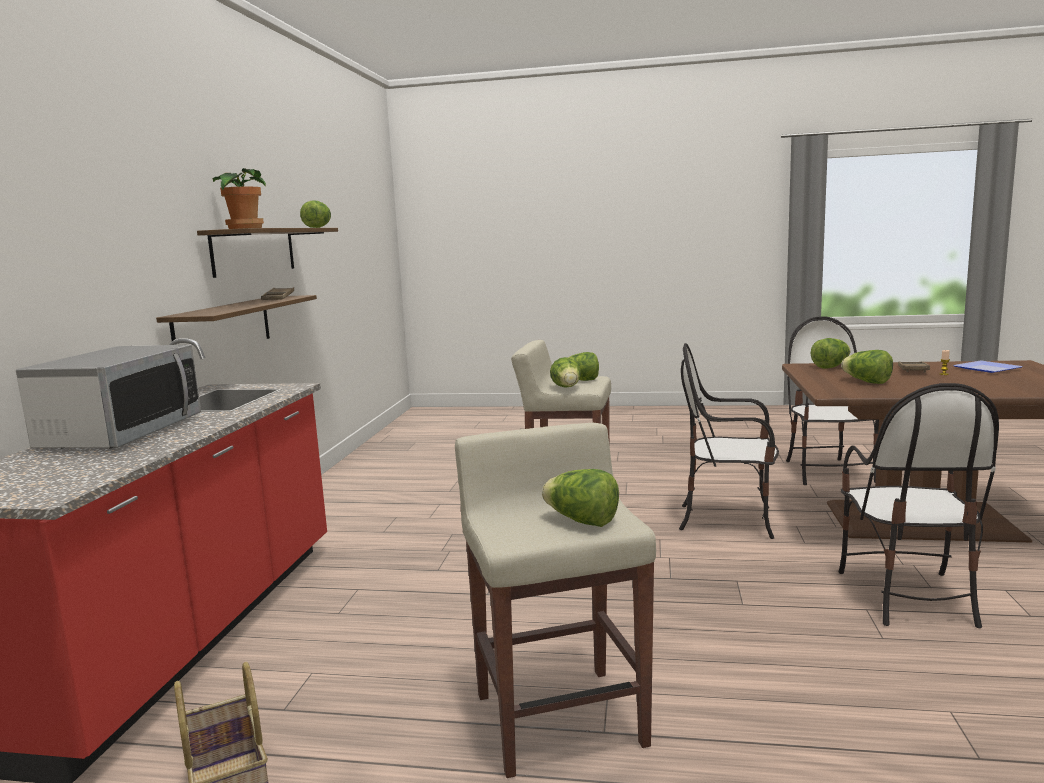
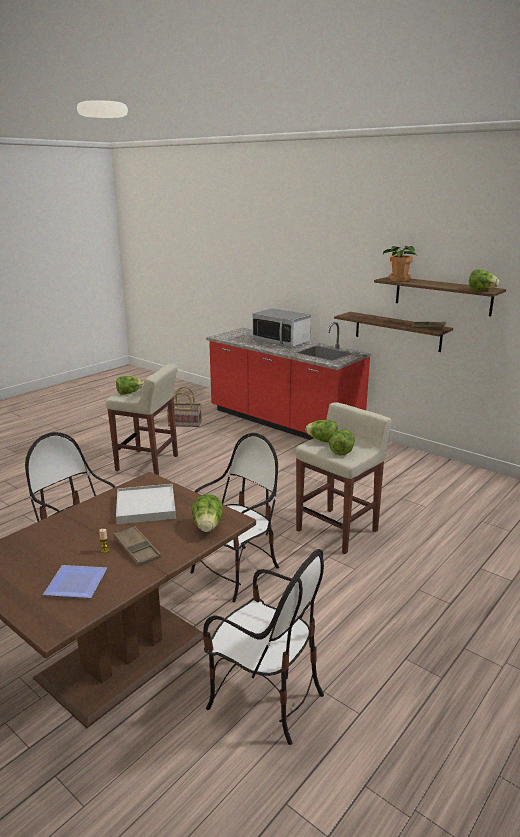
camera: 120 degrees right, 10 degrees up
(867, 382) = (145, 506): lettuce -> white tray

